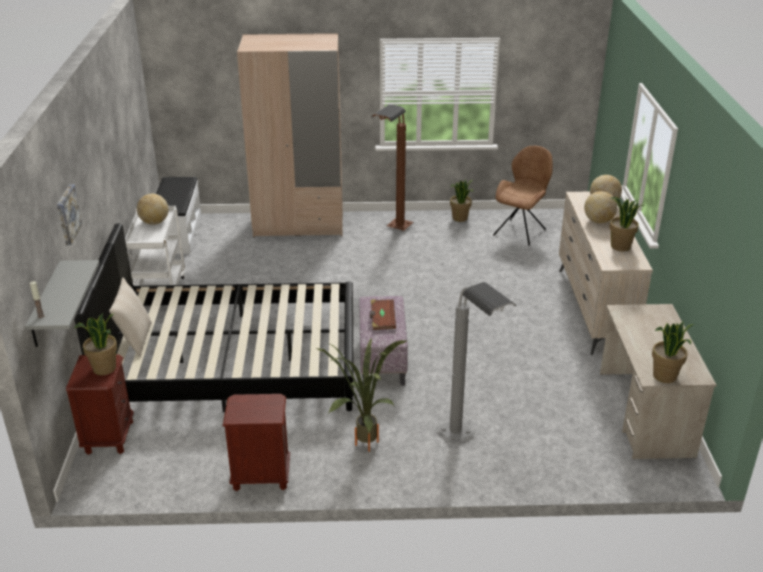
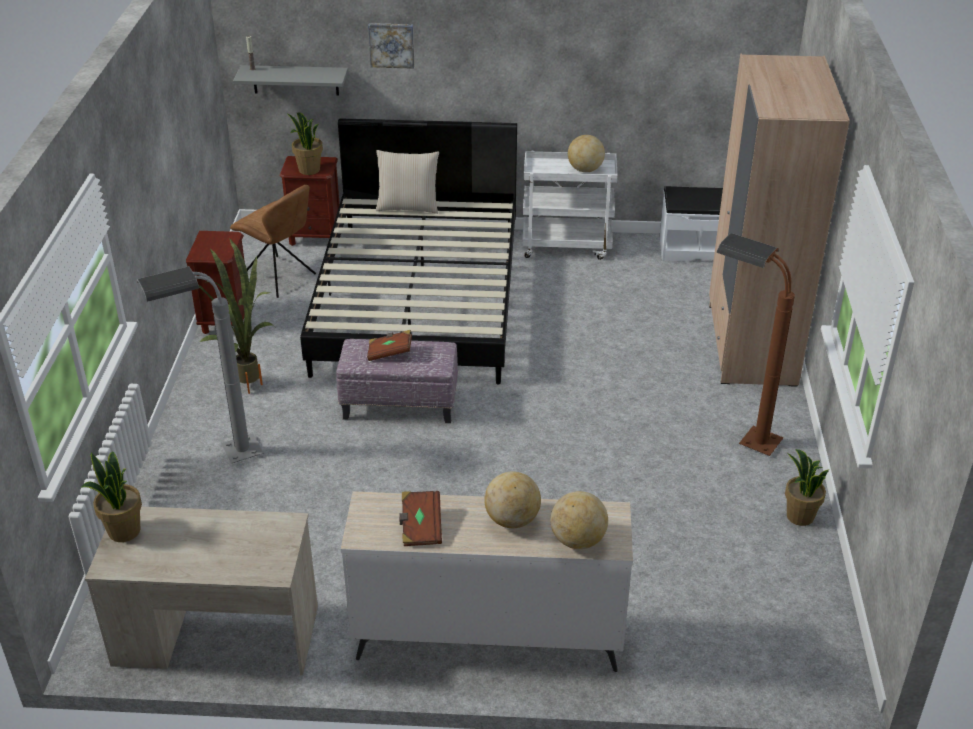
camera: 95 degrees right, 5 degrees up
(520, 231) = (759, 590): brown chair -> brown chair (279, 278)
(620, 246) = (420, 527): potted plant -> brown book

